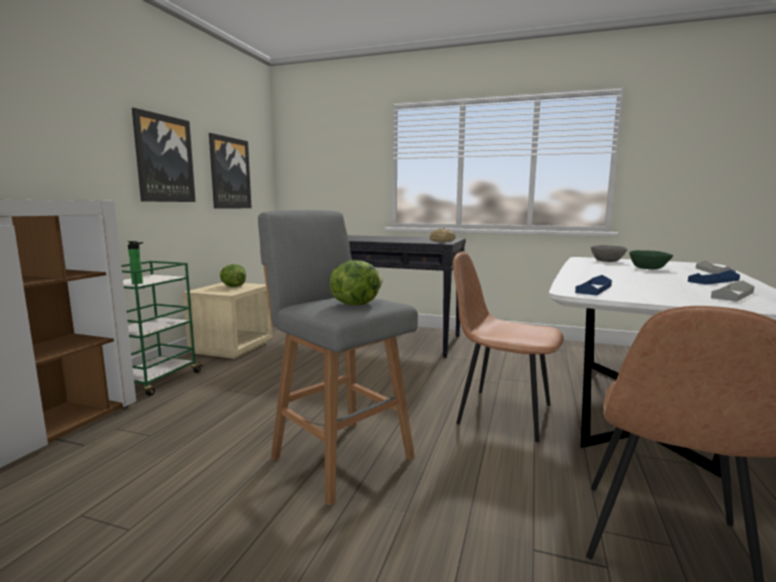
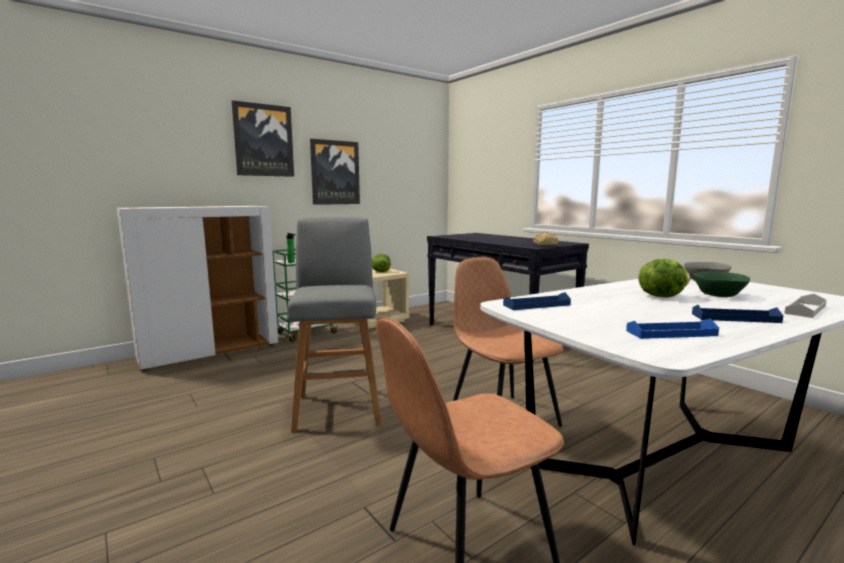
camera: 35 degrees right, 0 degrees up
(229, 173) = (397, 179): picture -> picture (263, 140)
(355, 304) = (331, 290): lettuce -> lettuce (661, 296)
(732, 295) = (671, 333): grey tray -> blue tray

